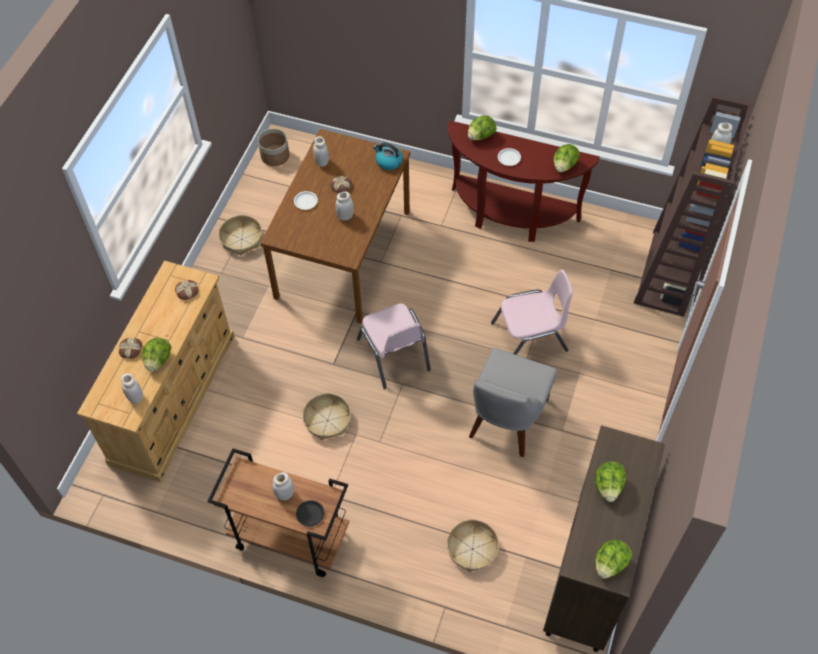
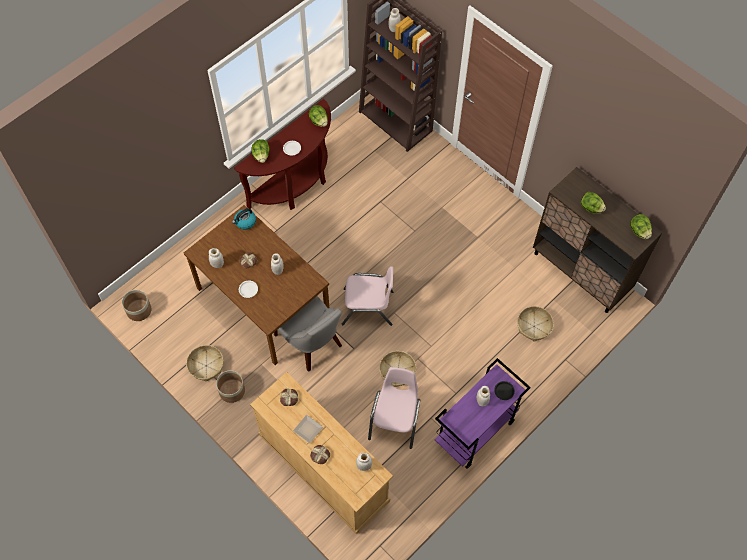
camera: 65 degrees left, 5 degrees up
(156, 324) = (307, 429): none -> plate
(158, 360) = (340, 439): lettuce -> none
(224, 274) = (231, 390): none -> planter
(289, 538) = (474, 432): brown cart -> purple cart
(506, 421) = (454, 265): grey chair -> grey chair (310, 342)
(530, 338) = (400, 221): pink chair -> pink chair (395, 419)

